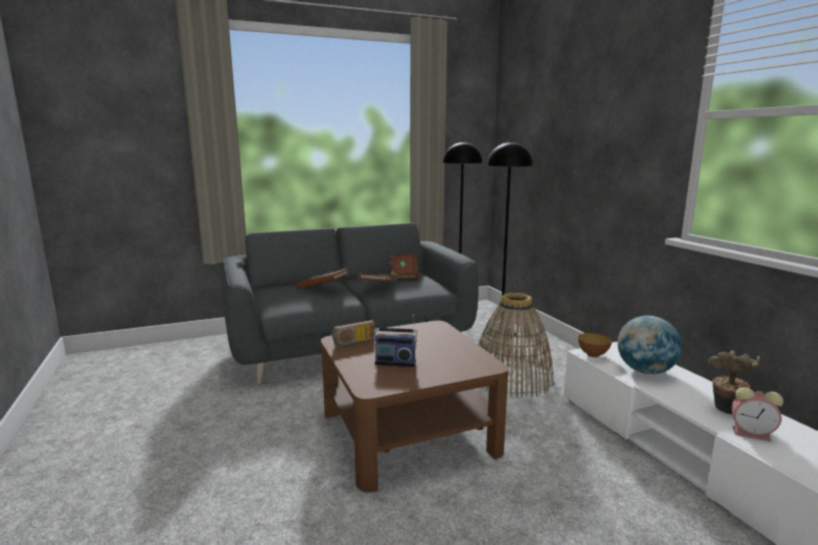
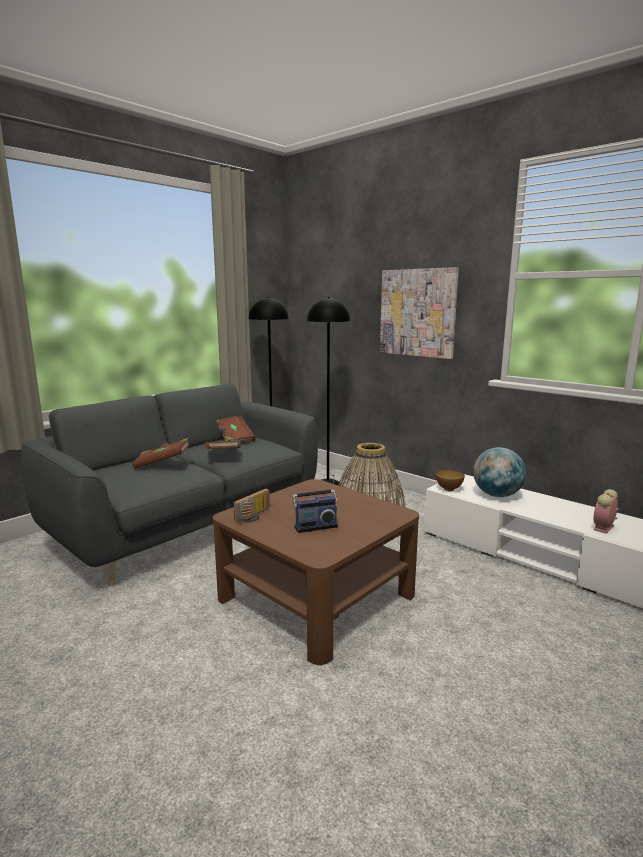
camera: 25 degrees left, 0 degrees up
(603, 158) = (417, 313): none -> picture
(726, 411) = (574, 515): potted plant -> none
(752, 434) = (603, 528): alarm clock -> alarm clock turned 135 degrees clockwise

